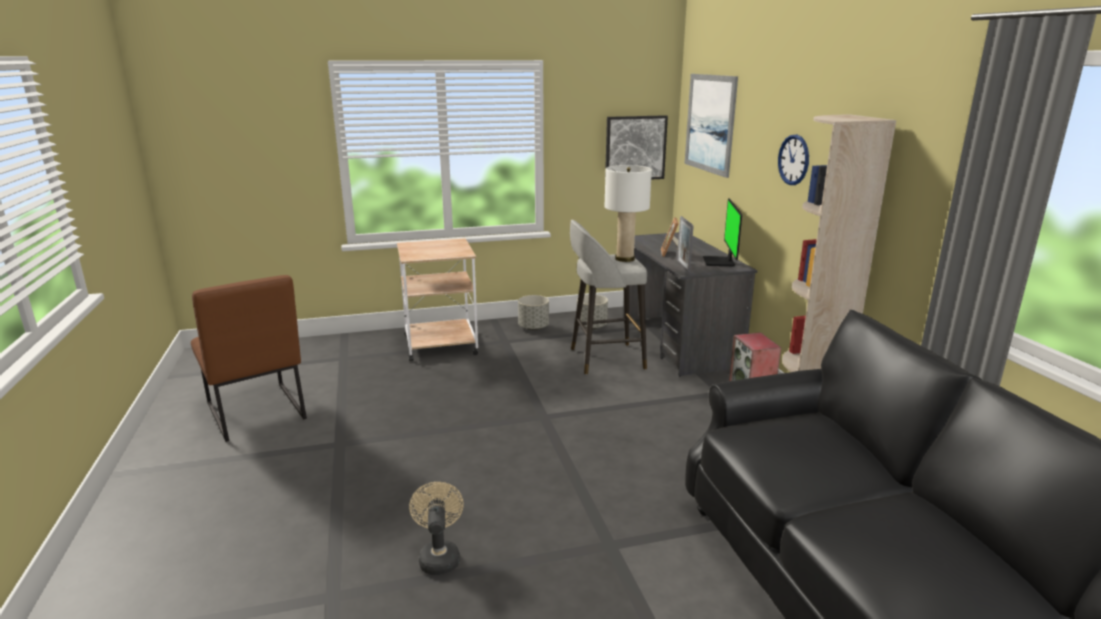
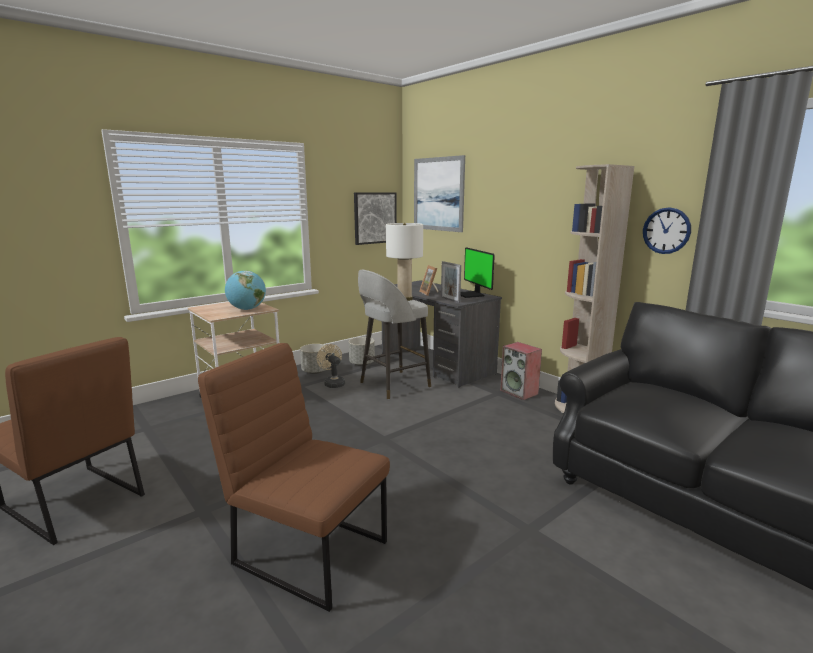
camera: 25 degrees left, 5 degrees down
(396, 500) = (308, 550): none -> brown chair
(439, 556) = (395, 592): beige fan -> beige fan (333, 383)
(446, 252) = (247, 309): none -> globe
(793, 160) = (530, 209): wall clock -> wall clock (666, 230)

